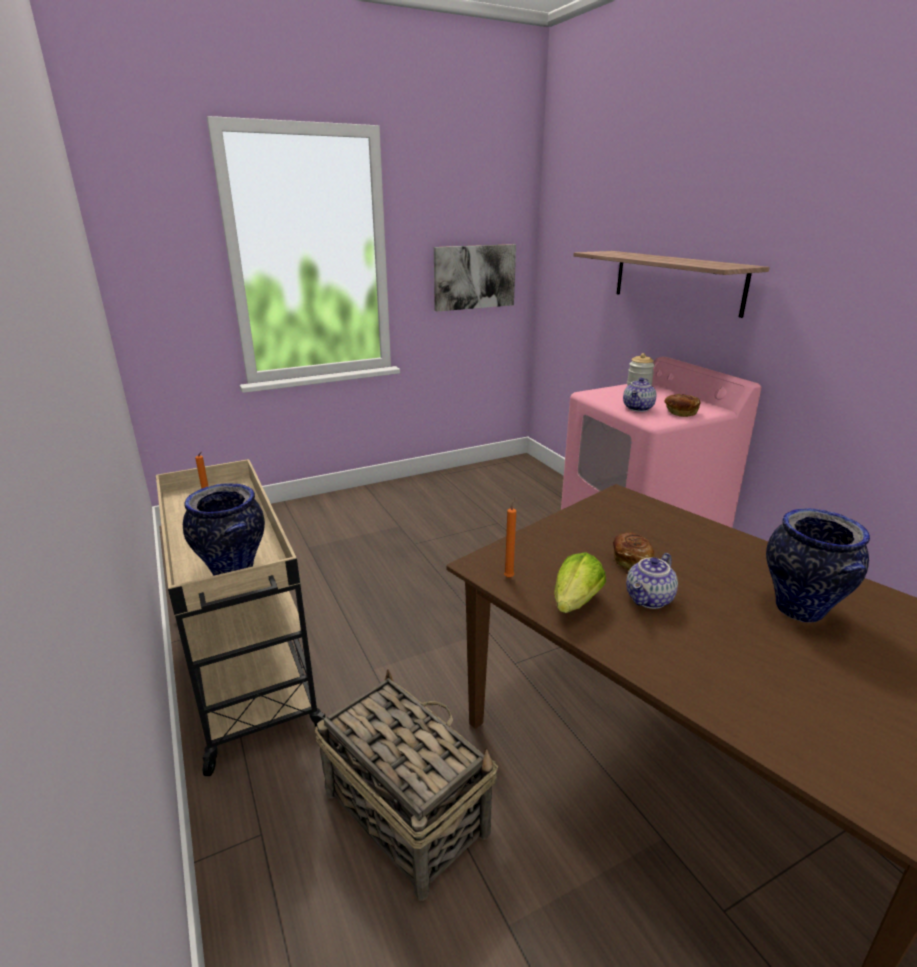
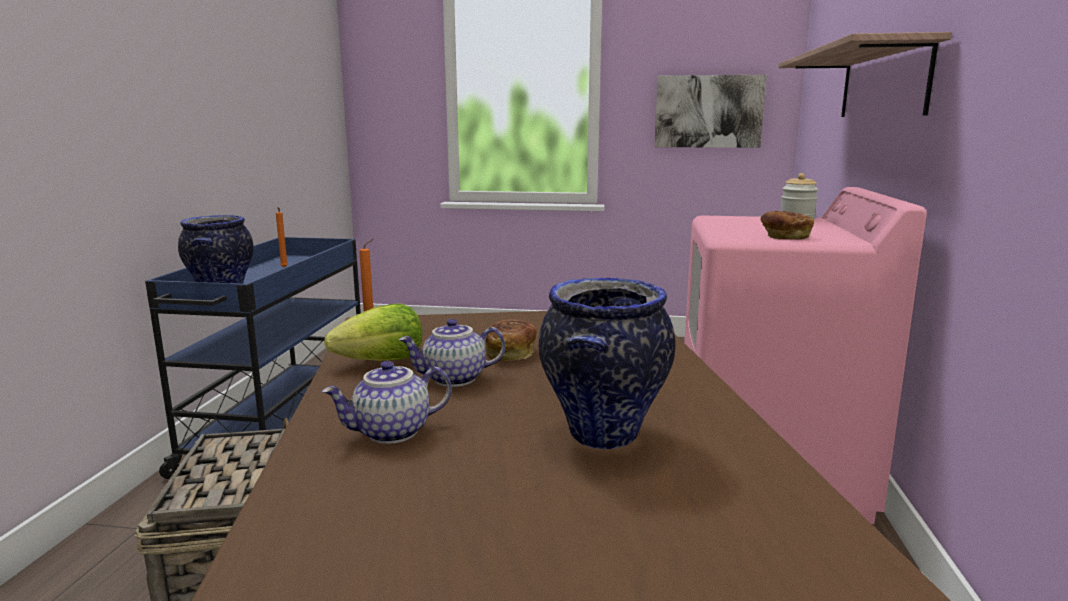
camera: 35 degrees right, 10 degrees down
(247, 670) = (282, 426): beige cart -> blue cart
(638, 408) = (737, 229): teapot -> teapot (391, 433)

